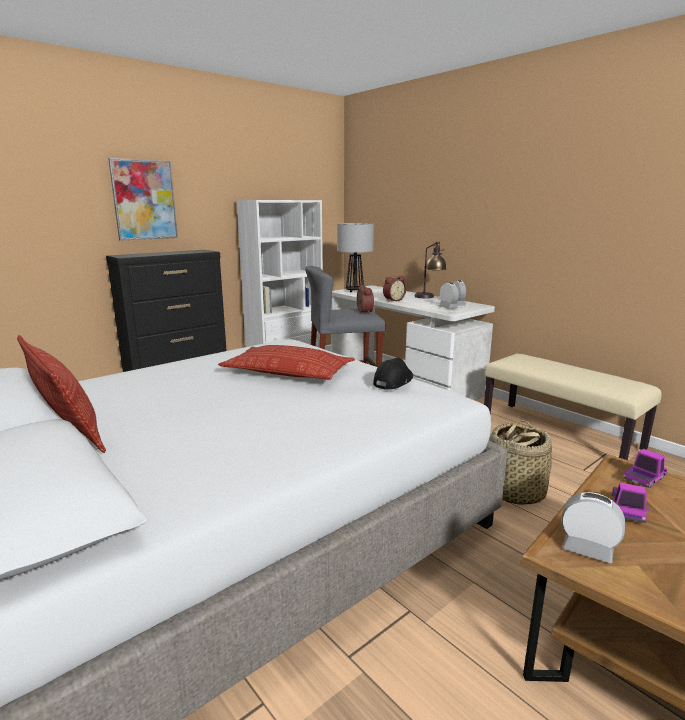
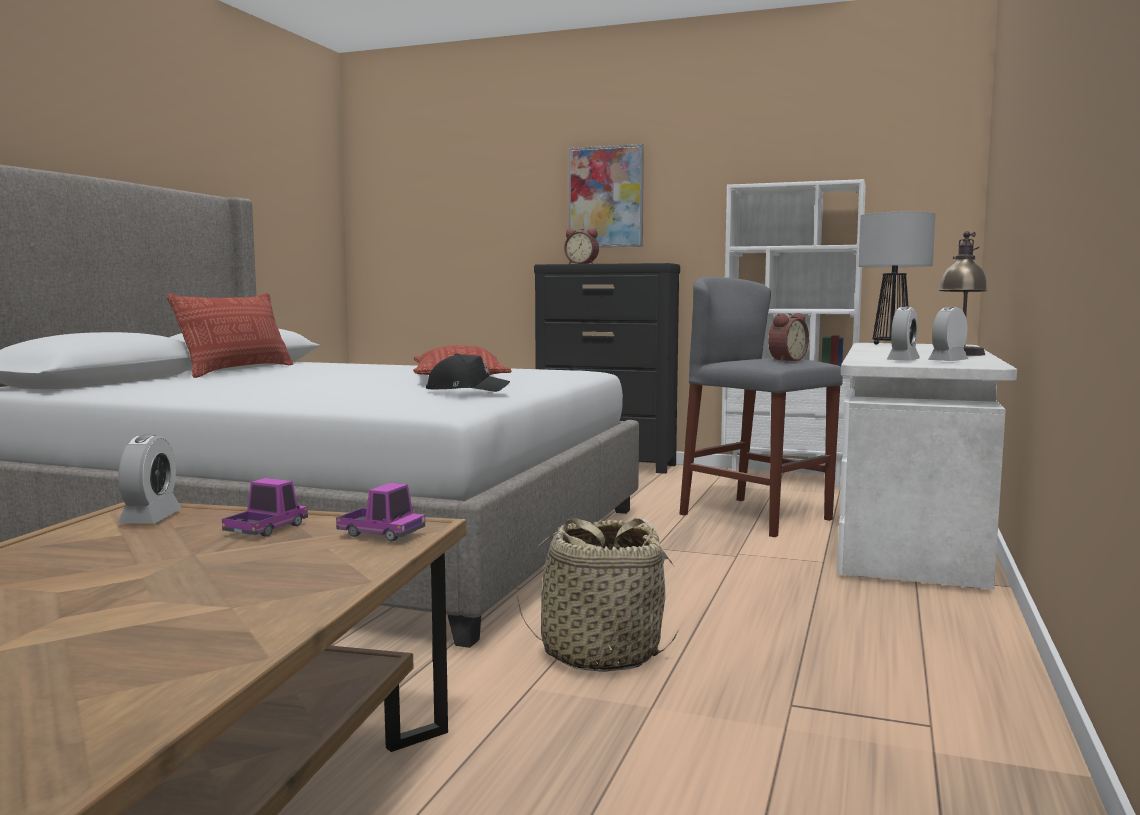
camera: 60 degrees right, 10 degrees down
(393, 300) = (875, 351): alarm clock -> alarm clock (582, 264)
(560, 432) = (950, 672): beige bench -> none
(627, 510) = (266, 529): toy truck -> toy truck turned 120 degrees clockwise

